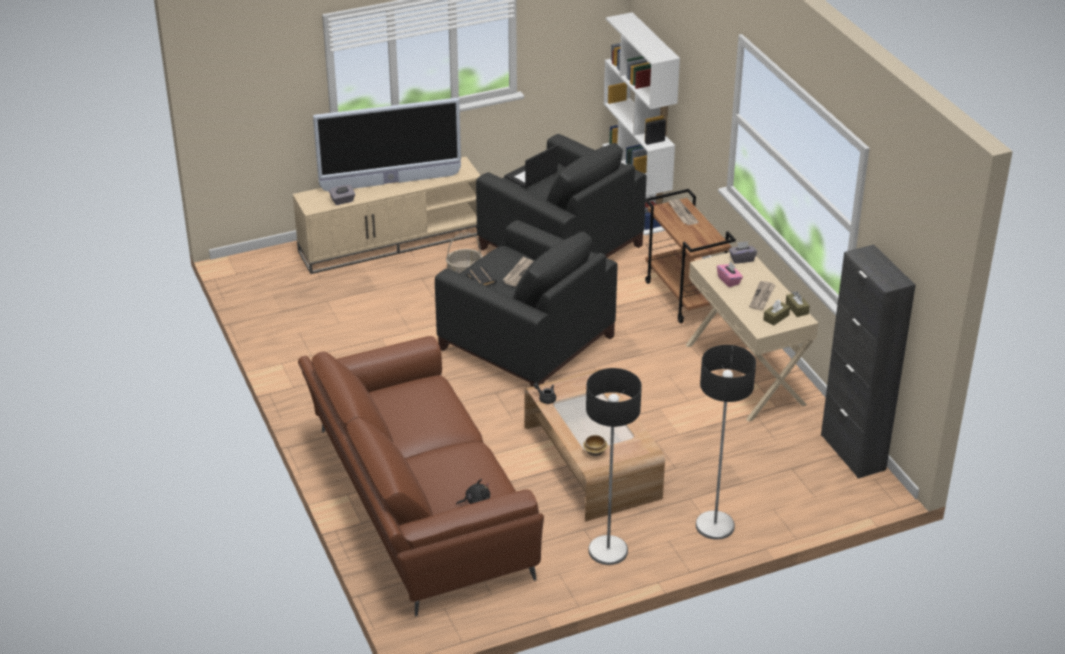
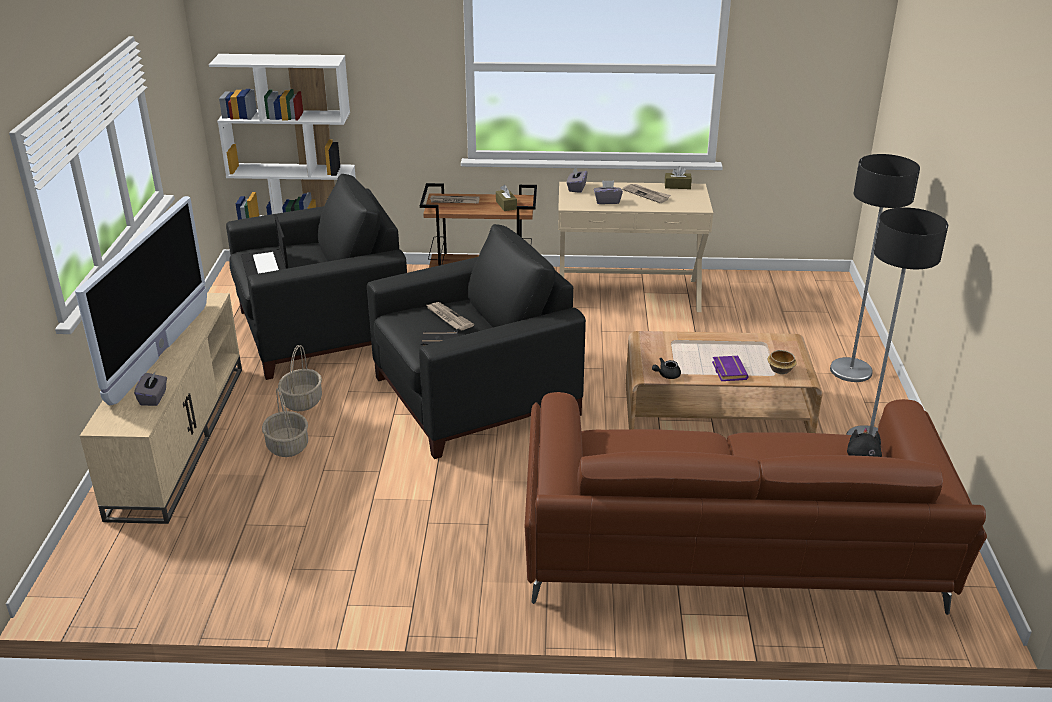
camera: 65 degrees left, 5 degrees down
(411, 286) = (288, 446): none -> basket
(574, 426) = (728, 371): none -> purple book
(729, 280) = (607, 201): pink tissue box -> grey tissue box
(776, 317) = (685, 197): brown tissue box -> brown tissue box (506, 205)
(853, 452) = (774, 278): black cabinet -> none

